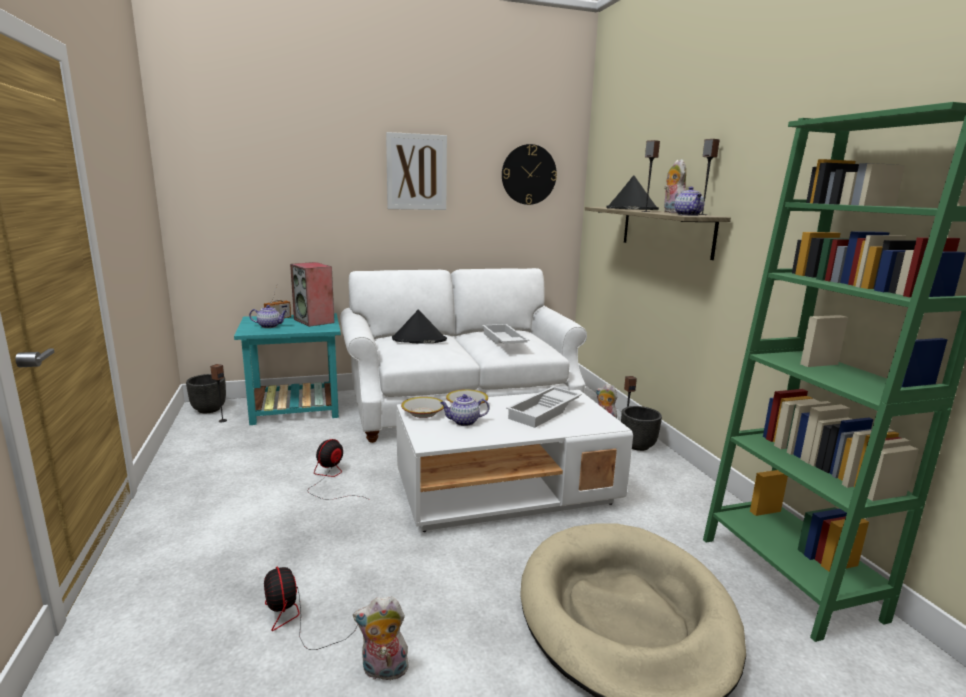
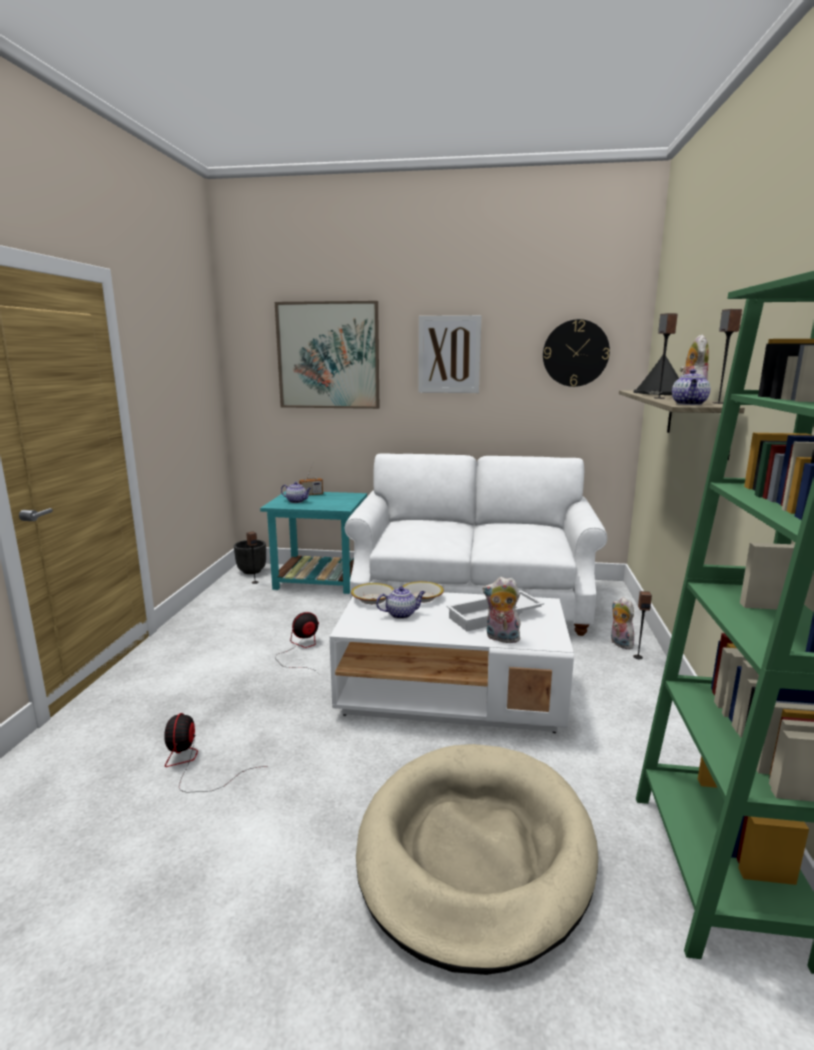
camera: 25 degrees right, 0 degrees up
(289, 169) = (328, 355): none -> picture
(314, 321) = (339, 499): speaker -> none
(383, 671) = (220, 827): plush toy -> plush toy (501, 638)
(419, 339) = (424, 526): black hat -> none
(463, 422) = (401, 614): teapot -> teapot turned 150 degrees clockwise
(503, 340) = (509, 535): white tray -> none
(638, 446) = (642, 675): black planter -> none

